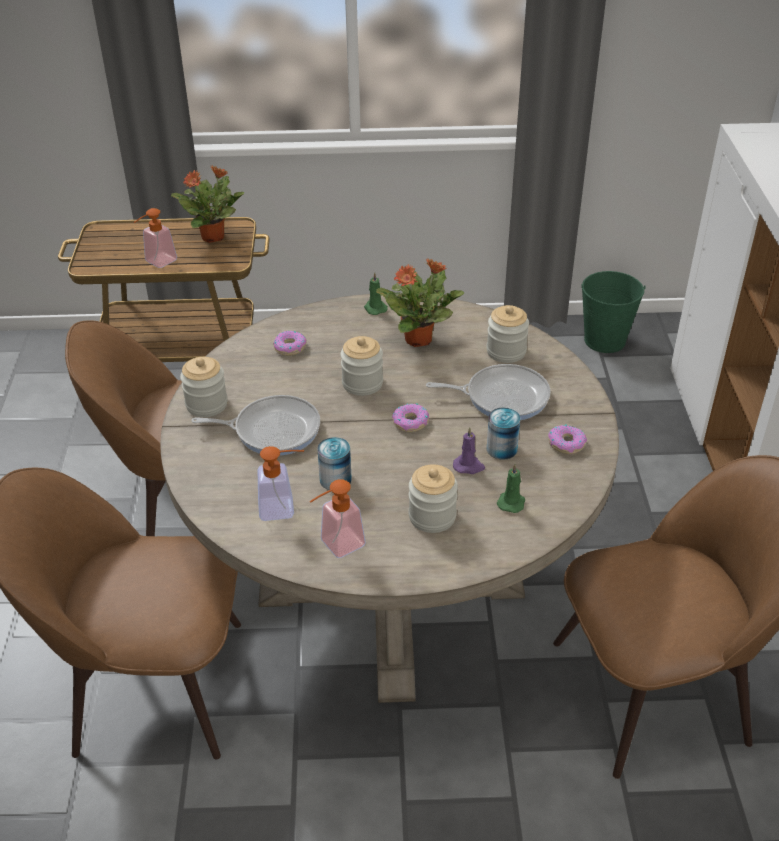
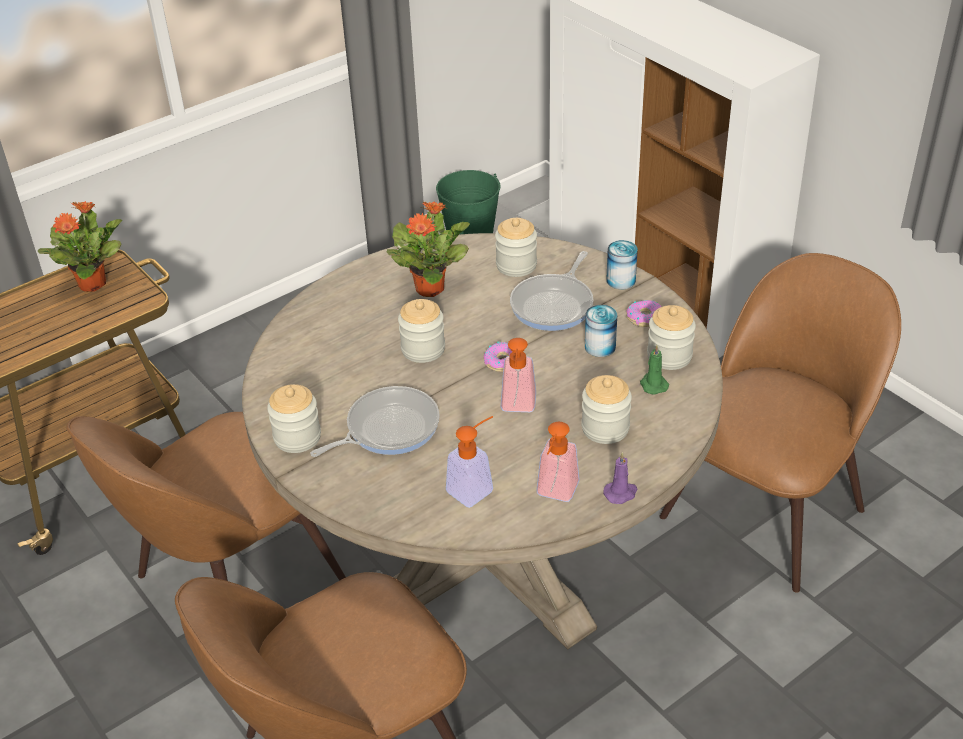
camera: 35 degrees left, 0 degrees up
(157, 263) = (60, 334): soap dispenser -> soap dispenser (518, 407)
(290, 347) = (318, 349): donut -> none
(335, 479) = (492, 440): can -> can (621, 280)
(374, 308) = (358, 279): green candle -> none
(469, 466) = (590, 373): purple candle -> purple candle (621, 493)
(502, 397) = (554, 304): frying pan -> frying pan turned 150 degrees clockwise
(552, 486) = (669, 356): none -> jar

